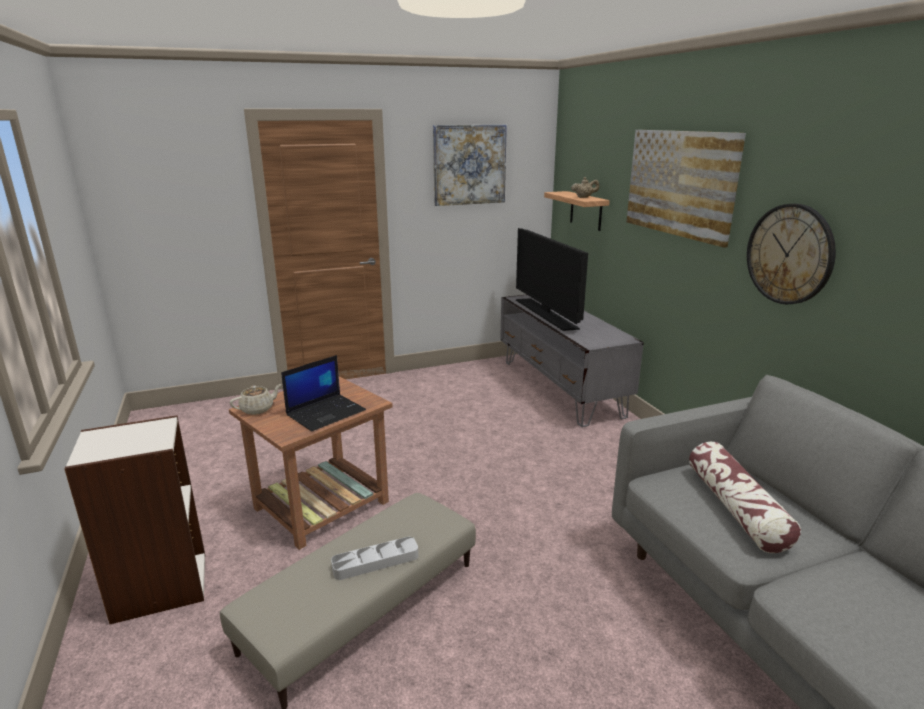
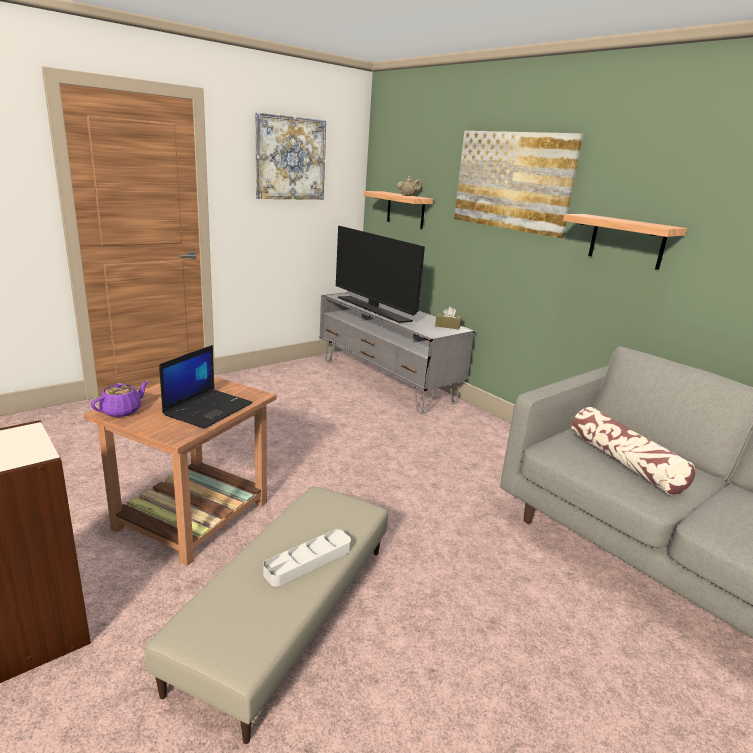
camera: 20 degrees left, 0 degrees up
(258, 409) = (122, 411): beige teapot -> purple teapot
(615, 336) = (447, 326): none -> brown tissue box
(789, 254) = (627, 241): wall clock -> shelf

